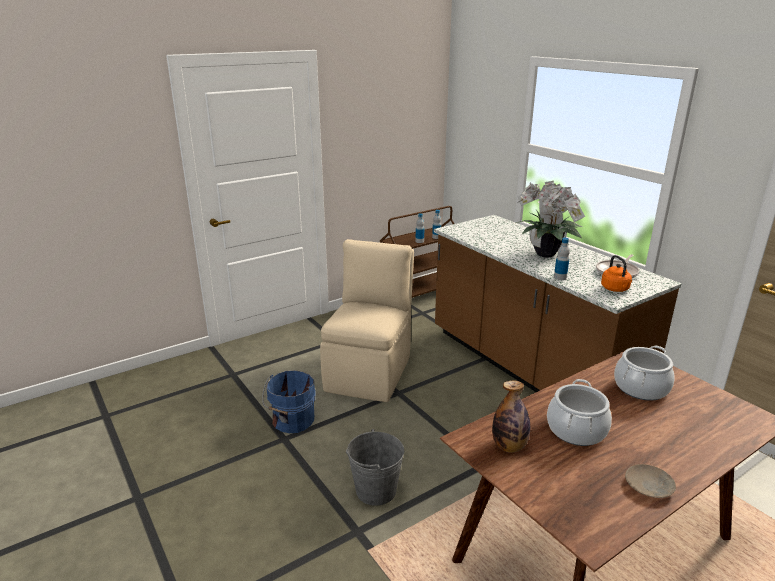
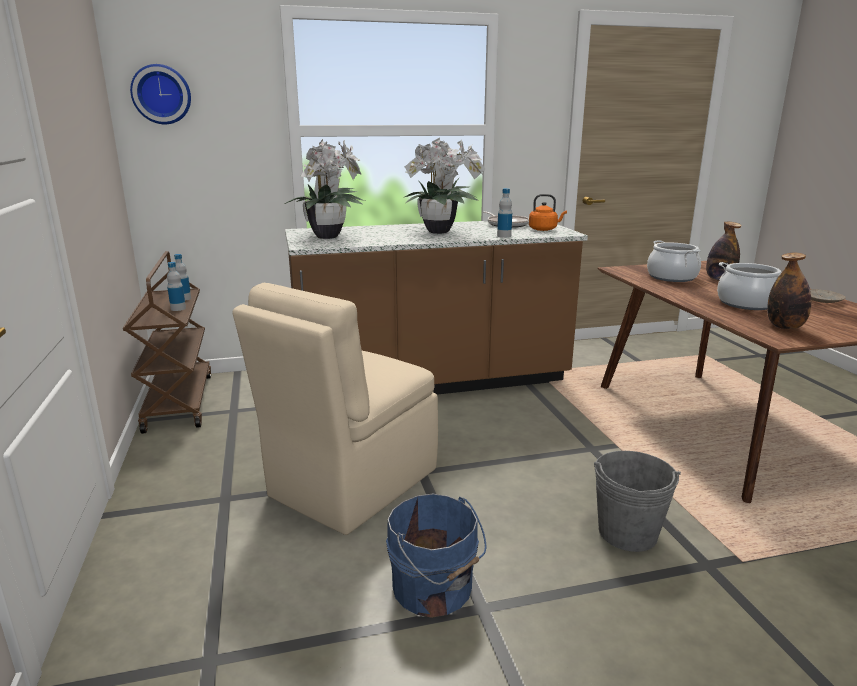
camera: 70 degrees left, 5 degrees down
(370, 372) = (350, 484): beige chair -> beige chair turned 90 degrees counterclockwise
(466, 110) = (161, 94): none -> wall clock
(484, 229) = (330, 236): none -> potted plant
(669, 418) = (719, 279): none -> bottle

